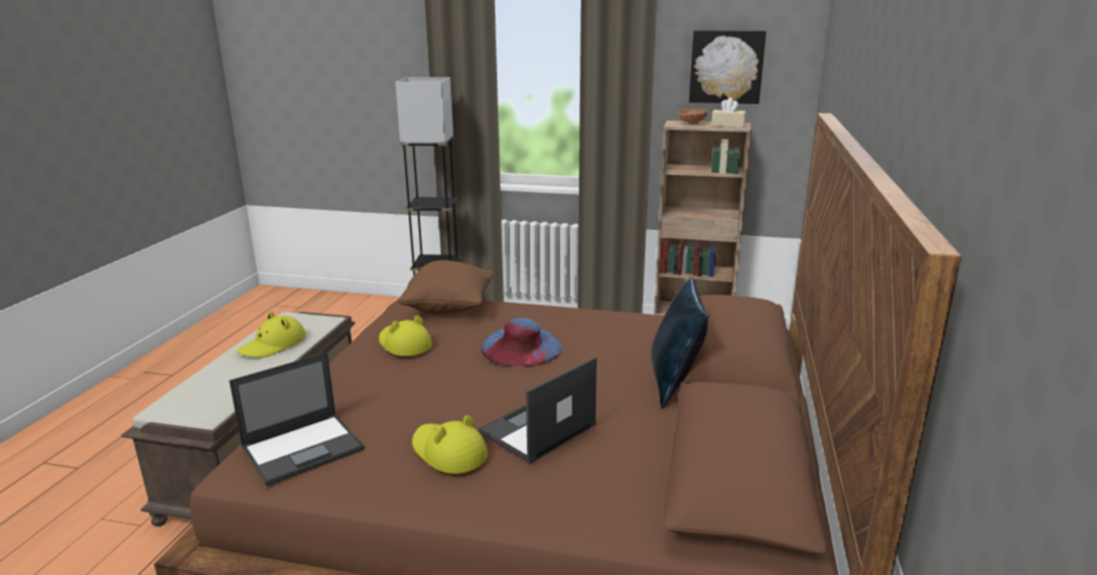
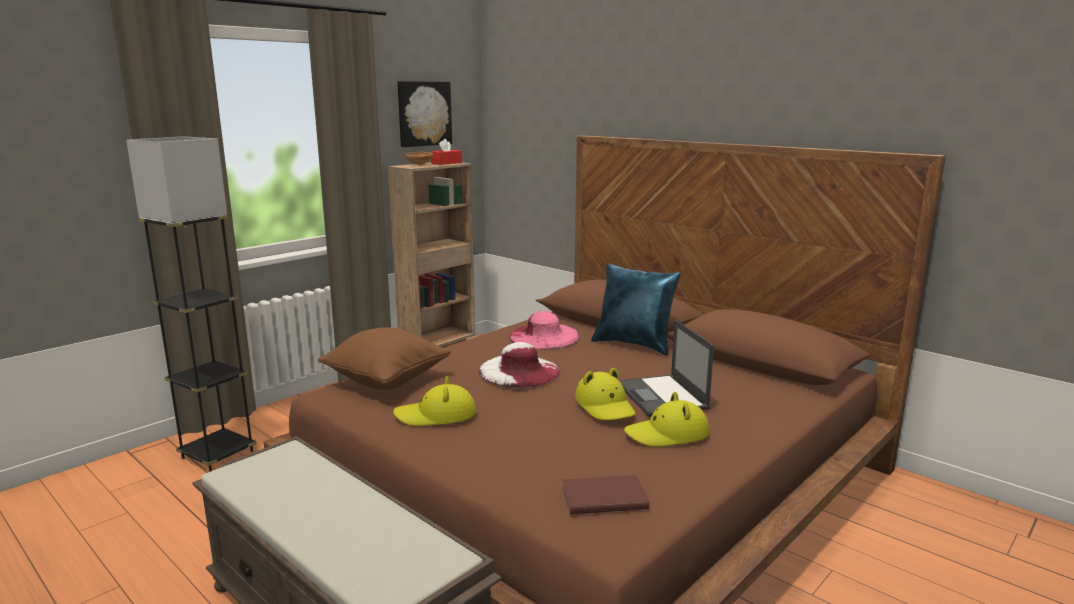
camera: 60 degrees left, 5 degrees down
(273, 345) = (304, 493): yellow hat -> yellow hat (605, 406)
(304, 448) = (602, 497): laptop -> brown book
(521, 347) = (519, 371): blue hat -> white hat
(629, 334) = (543, 336): none -> pink hat
(728, 125) = (446, 163): beige tissue box -> red tissue box

